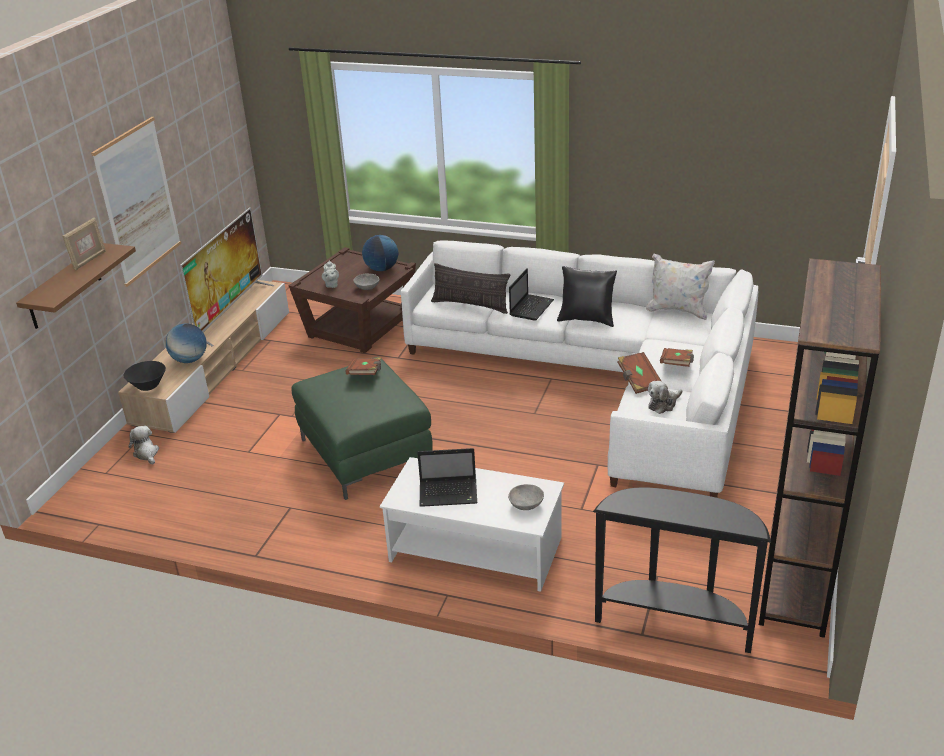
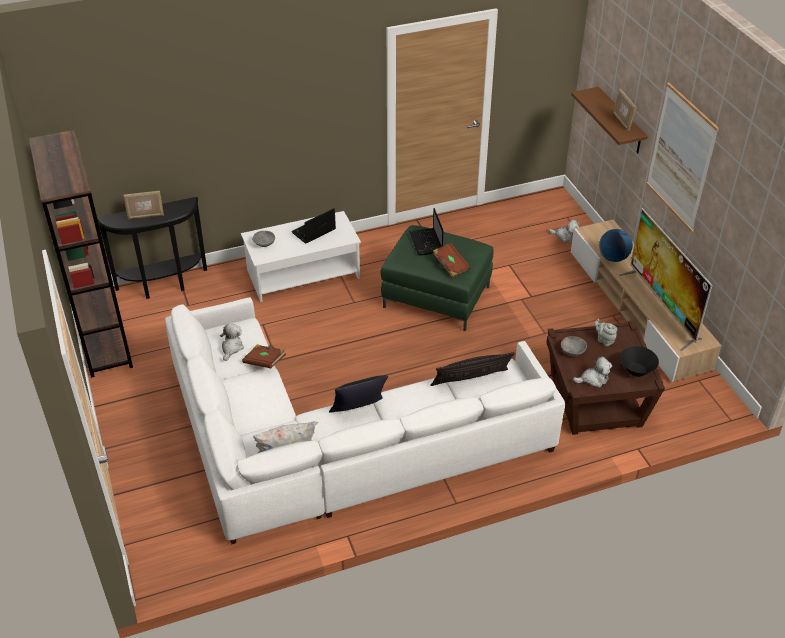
camera: 140 degrees right, 10 degrees up
(148, 386) = (602, 230): black bowl -> black bowl (636, 370)
(381, 269) = (593, 379): globe -> plush toy
(531, 307) = (416, 400): laptop -> laptop (426, 243)
(676, 365) = (245, 390): brown book -> none
(691, 507) = (145, 216): none -> picture frame

